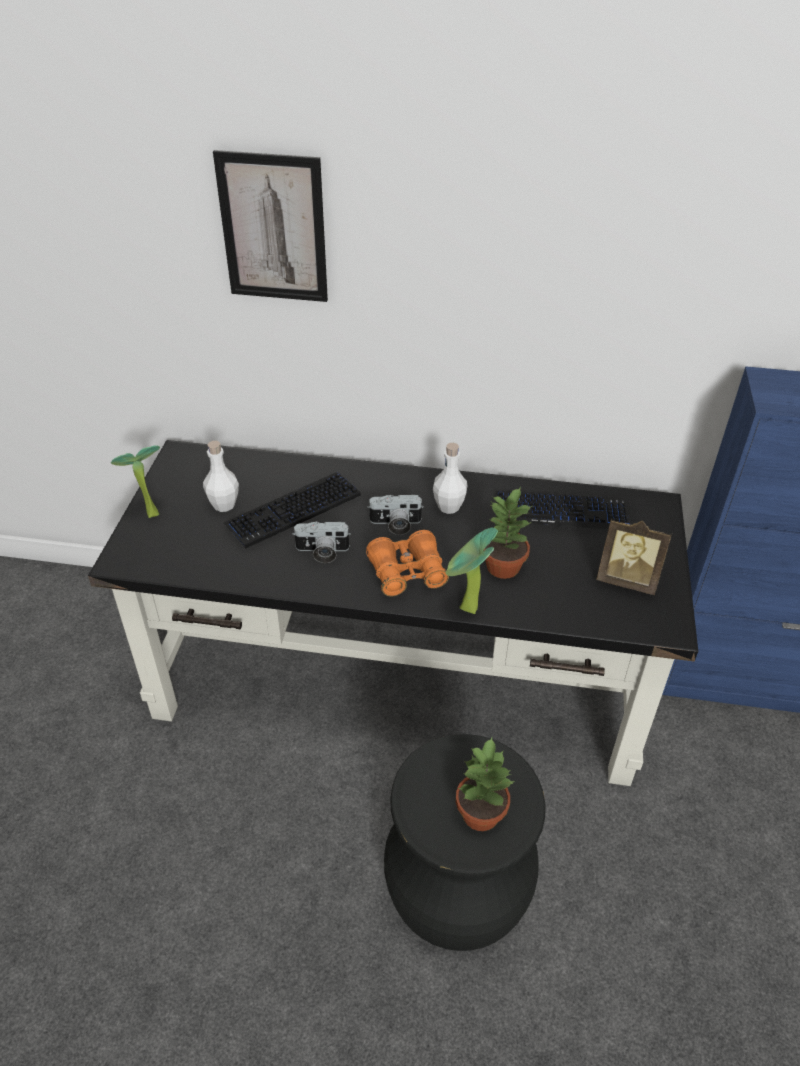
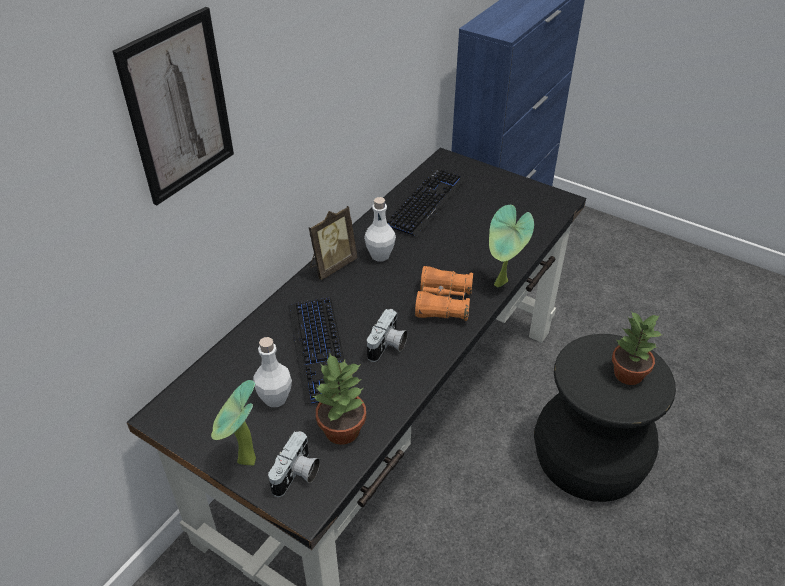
camera: 65 degrees left, 0 degrees up
(395, 524) = (381, 291): camera -> camera (297, 475)
(502, 567) = (465, 251): potted plant -> potted plant (342, 431)
(627, 580) = (510, 201): picture frame -> picture frame (332, 265)

